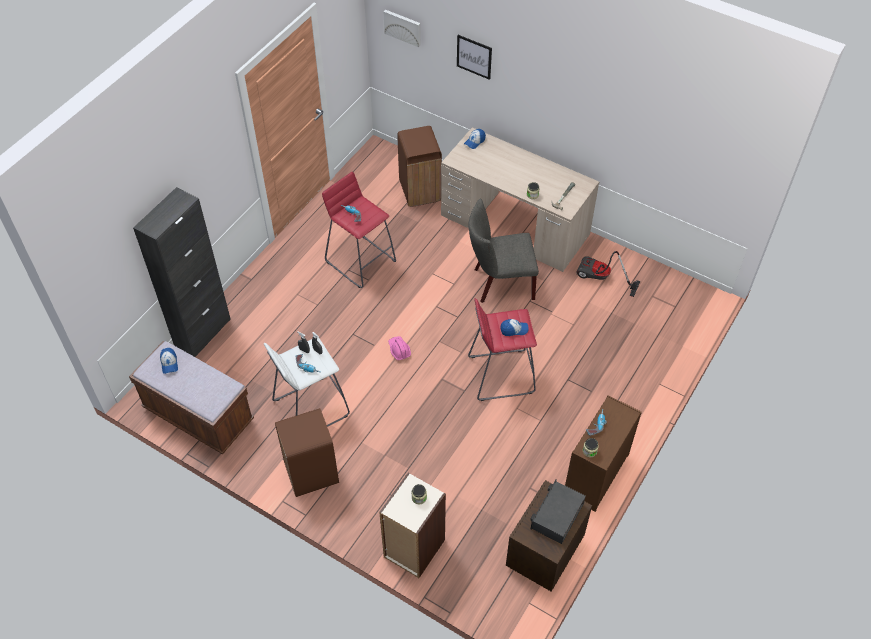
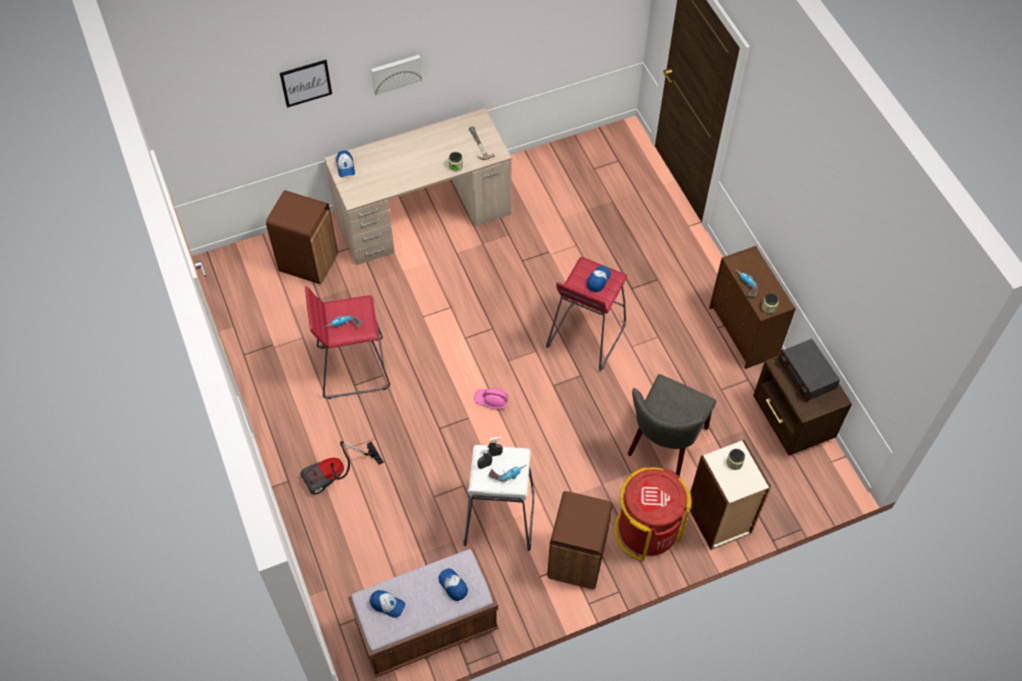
camera: 55 degrees left, 5 degrees up
(203, 333) = (321, 567): black cabinet -> none
(207, 391) = (453, 586): none -> cap
(369, 505) = (647, 529): none -> red trash can
(403, 27) = (204, 112): picture -> picture (396, 73)
(499, 283) = (482, 271): grey chair -> grey chair (664, 444)
(601, 279) = (544, 192): vacuum cleaner -> vacuum cleaner (336, 475)

